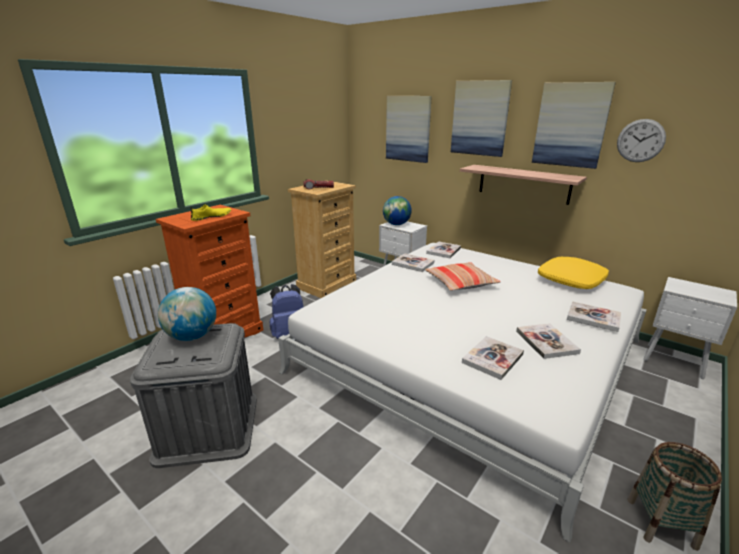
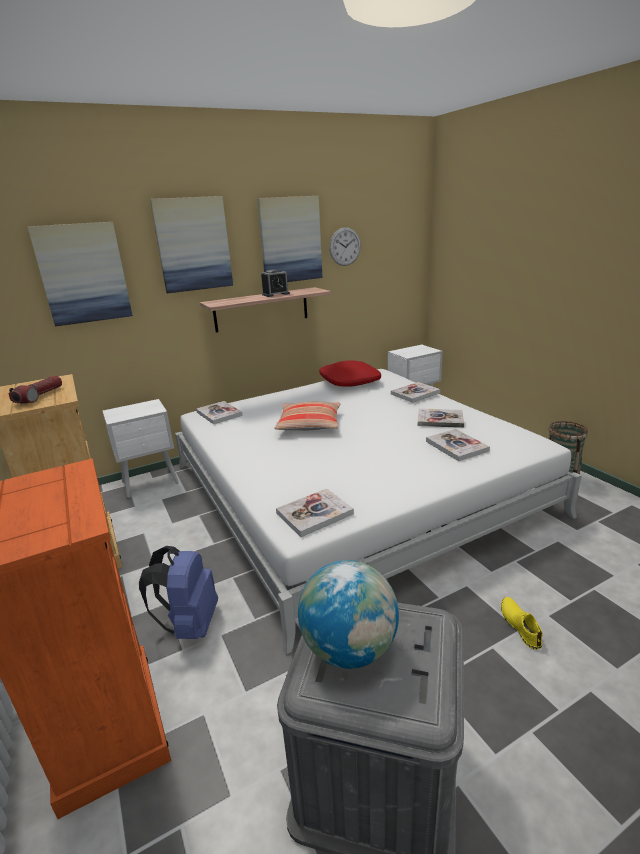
camera: 65 degrees left, 0 degrees up
(211, 217) = (65, 498): yellow shoe -> yellow shoe (520, 625)
(396, 224) = (125, 413): globe -> none
(413, 264) = (232, 437): book -> book (314, 513)
(530, 172) = (275, 294): none -> alarm clock
(570, 280) = (349, 381): yellow pillow -> red pillow

